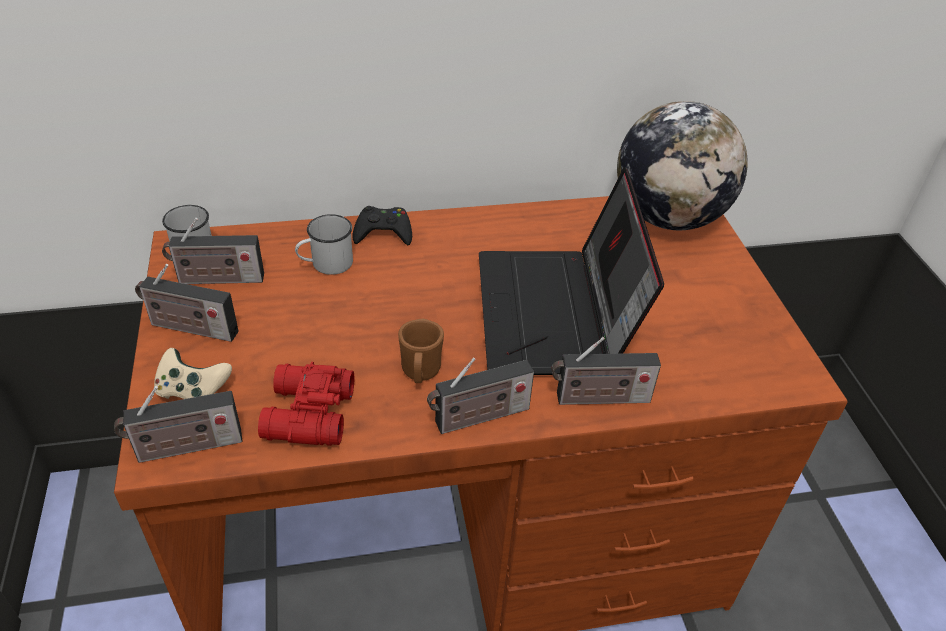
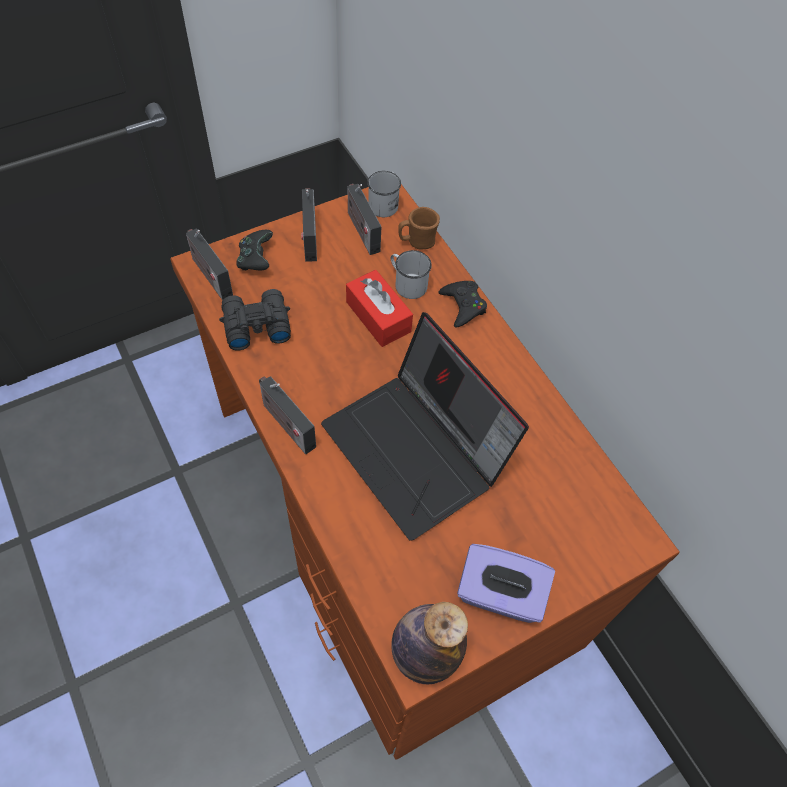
camera: 70 degrees right, 15 degrees up
(192, 391) = (255, 260): beige game controller -> black game controller
(306, 415) = (255, 325): red binoculars -> black binoculars
(360, 299) = (378, 317): none -> red tissue box
(420, 373) = (316, 376): brown mug -> brown mug (417, 242)
(556, 315) = (417, 451): laptop -> laptop turned 105 degrees counterclockwise
(598, 399) = (333, 500): radio -> none
(668, 217) = (604, 520): globe -> none
(733, 302) = (499, 594): none -> purple tissue box
(790, 371) = (424, 654): none -> bottle

